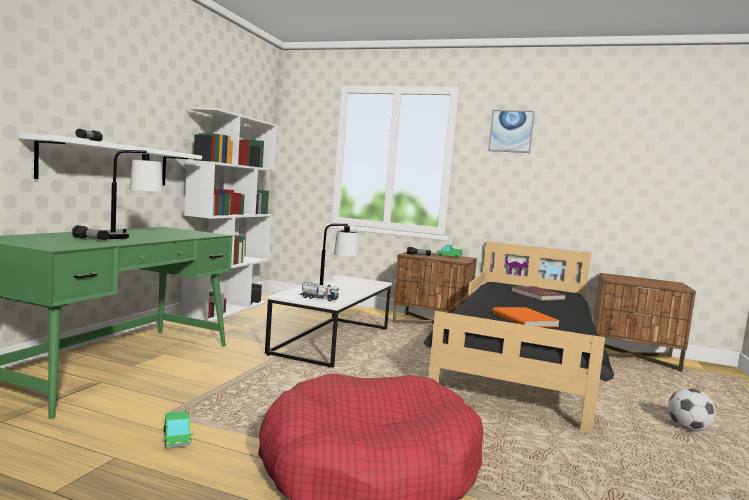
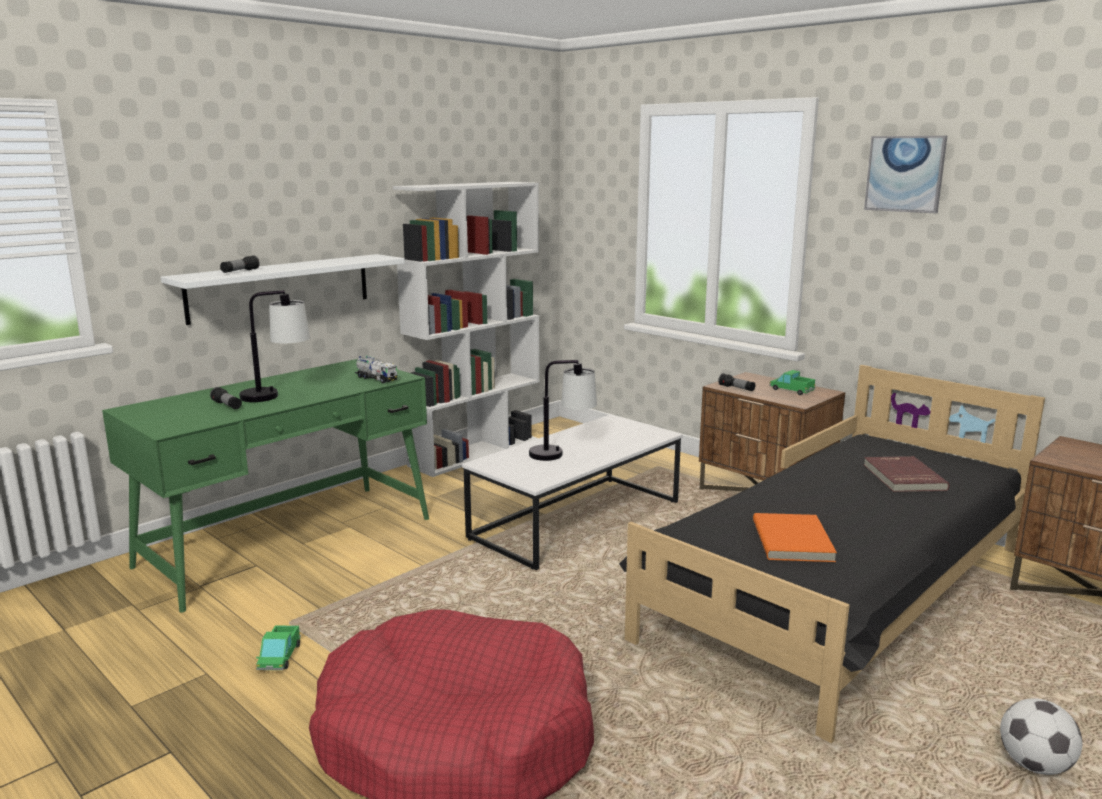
camera: 25 degrees right, 10 degrees up
(319, 298) = (527, 471): toy truck -> toy truck (376, 379)

